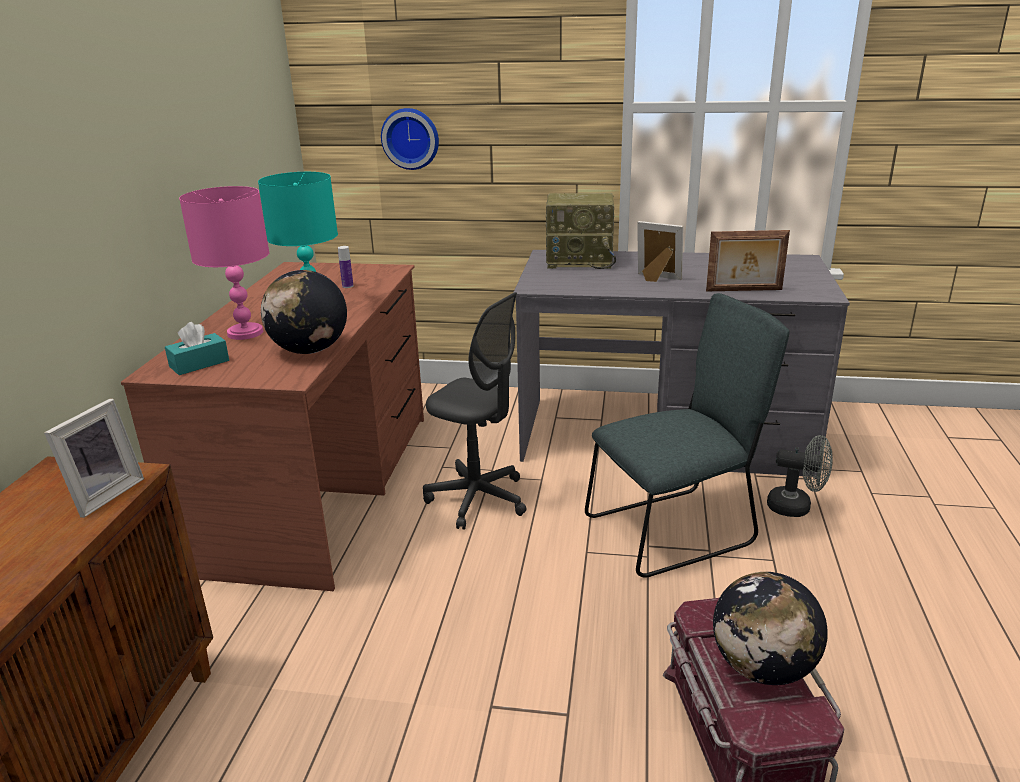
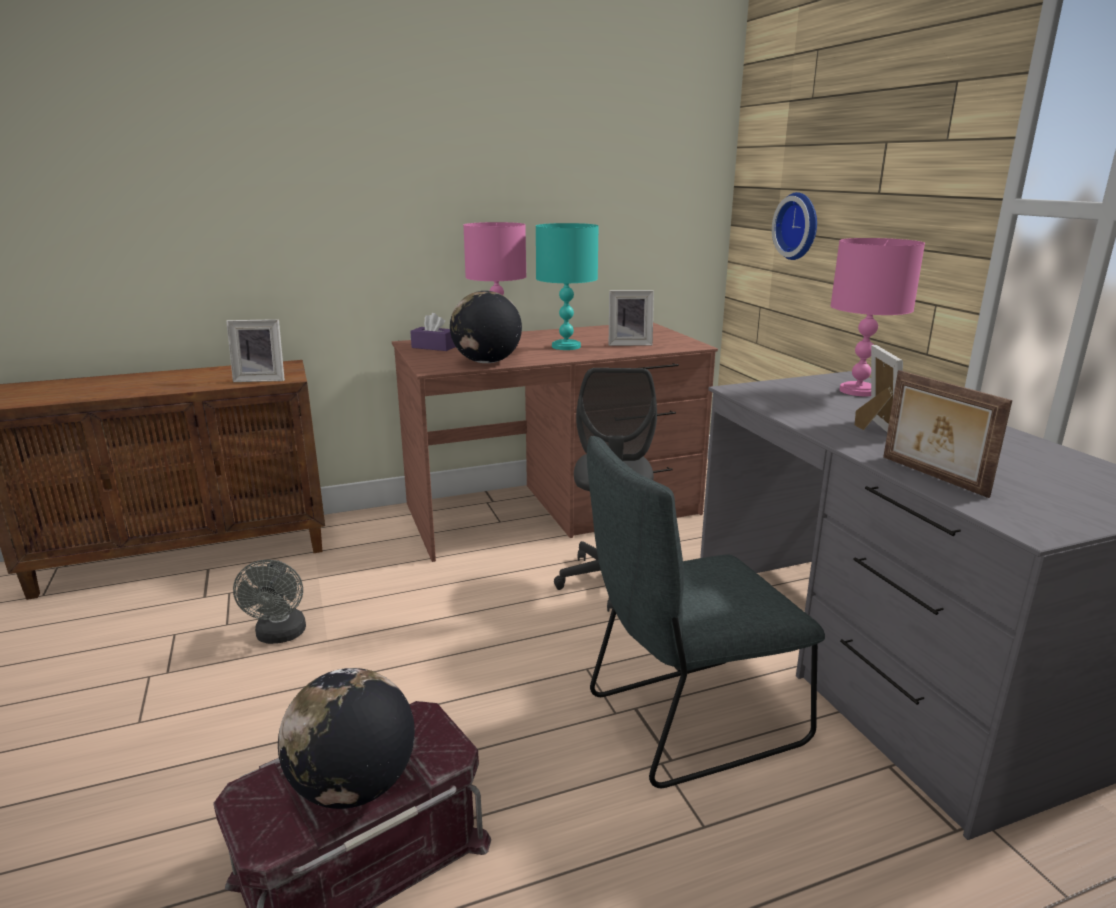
camera: 60 degrees right, 5 degrees down
(199, 364) = (434, 347): turquoise tissue box -> purple tissue box
(347, 286) = (629, 343): bottle -> picture frame
(580, 260) = (859, 391): radio -> pink table lamp
(676, 529) = (687, 722): grey chair -> grey chair turned 120 degrees clockwise
(796, 507) = (857, 827): grey fan -> grey fan (280, 636)

